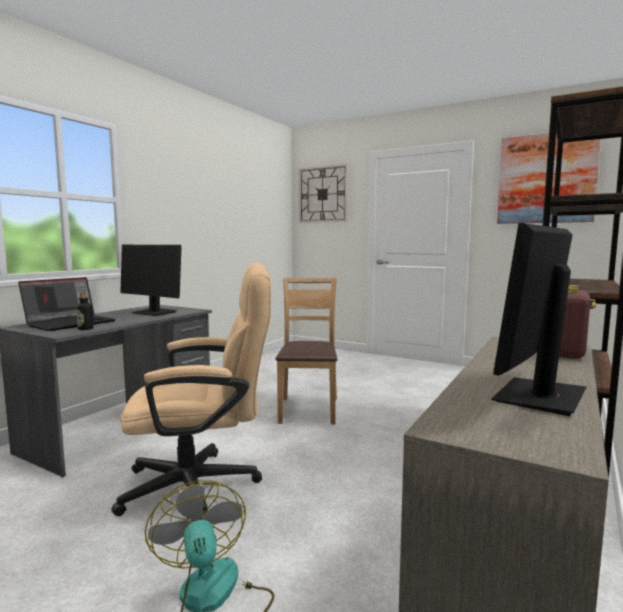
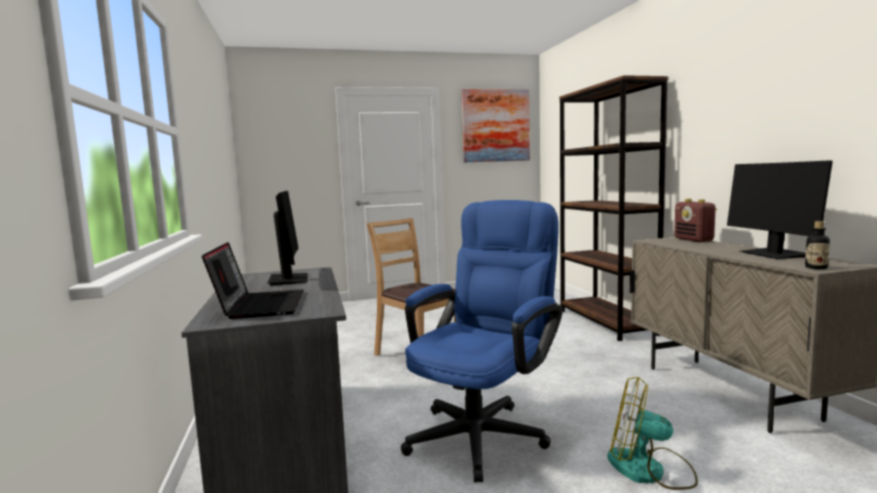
camera: 45 degrees left, 0 degrees up
(85, 329) = (318, 303): bottle -> bottle (816, 268)
(154, 313) = (288, 279): monitor -> monitor turned 90 degrees counterclockwise
(204, 486) = (484, 431): beige office chair -> blue office chair
(323, 194) = (280, 130): wall clock -> none

